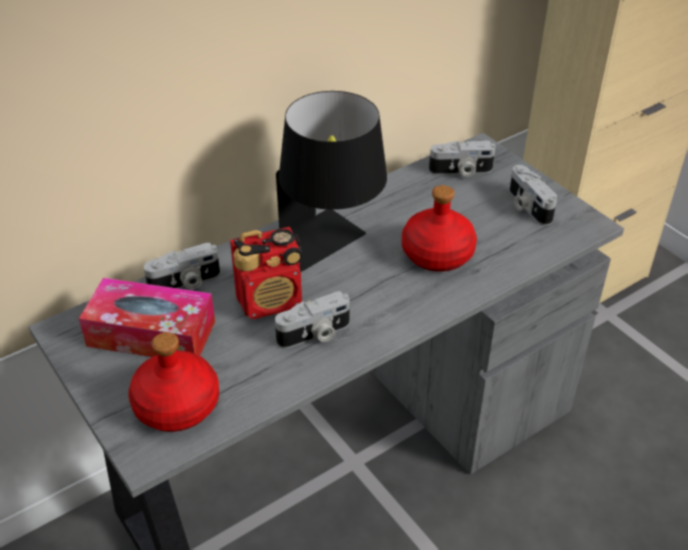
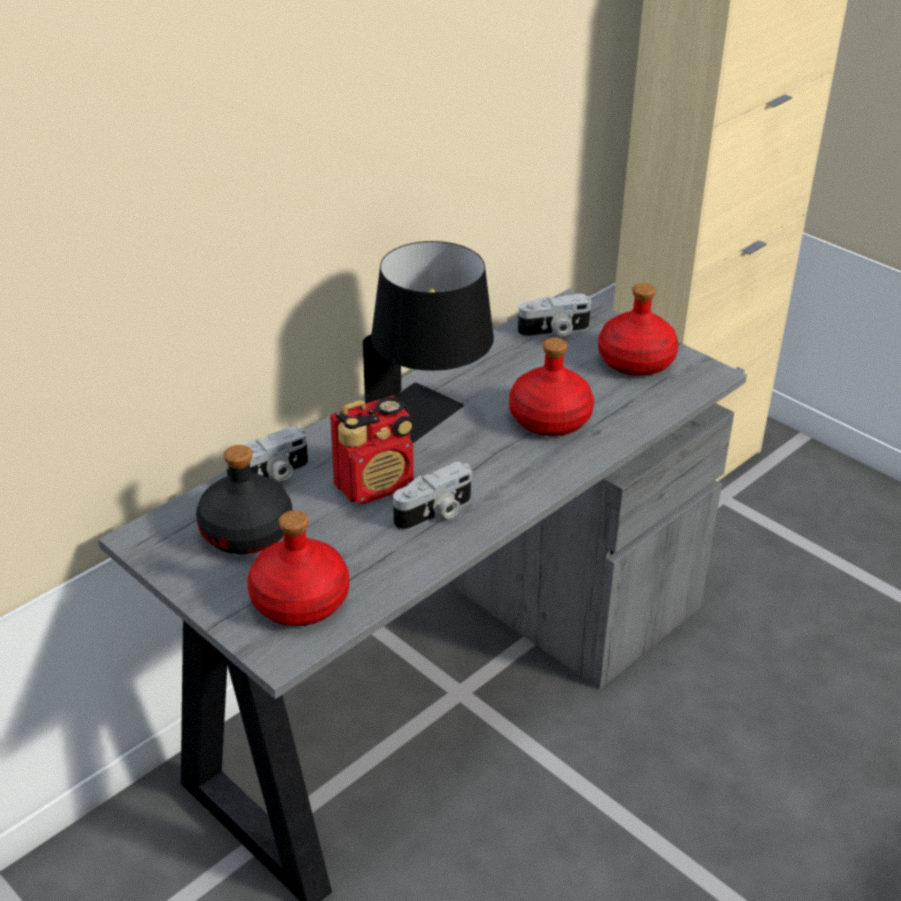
camera: 10 degrees left, 5 degrees down
(151, 333) = (247, 531): tissue box -> black bottle
(527, 206) = (637, 361): camera -> red bottle

